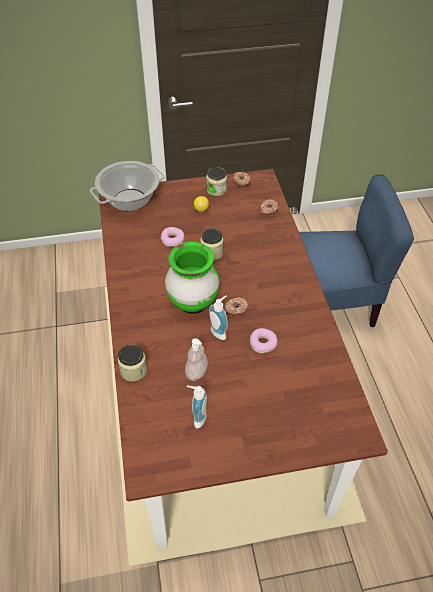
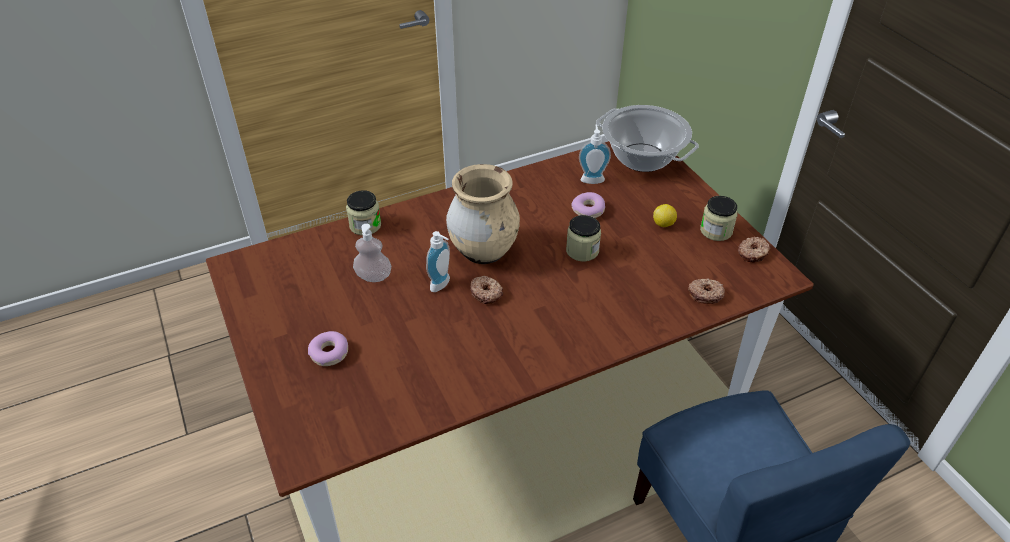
camera: 75 degrees right, 5 degrees down
(192, 303) = (483, 251): green vase -> beige vase
(197, 418) = (308, 290): soap dispenser -> soap dispenser (592, 178)
(263, 343) = (435, 330): donut -> donut (329, 353)

